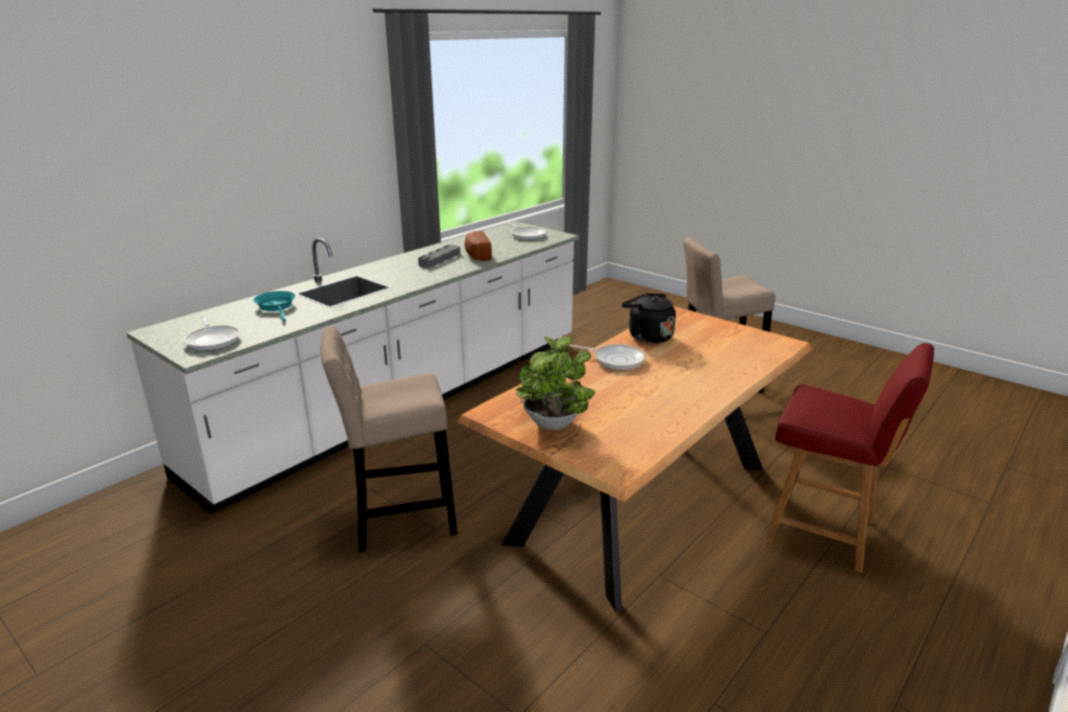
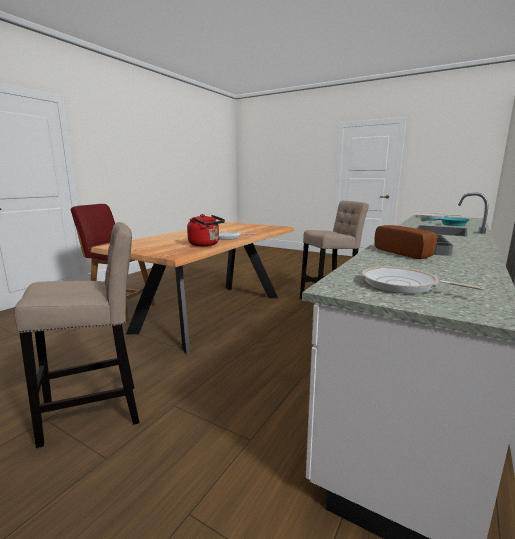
camera: 170 degrees right, 10 degrees down
(552, 426) = (254, 226): potted plant -> none
(647, 336) = (206, 244): black kettle -> red kettle

